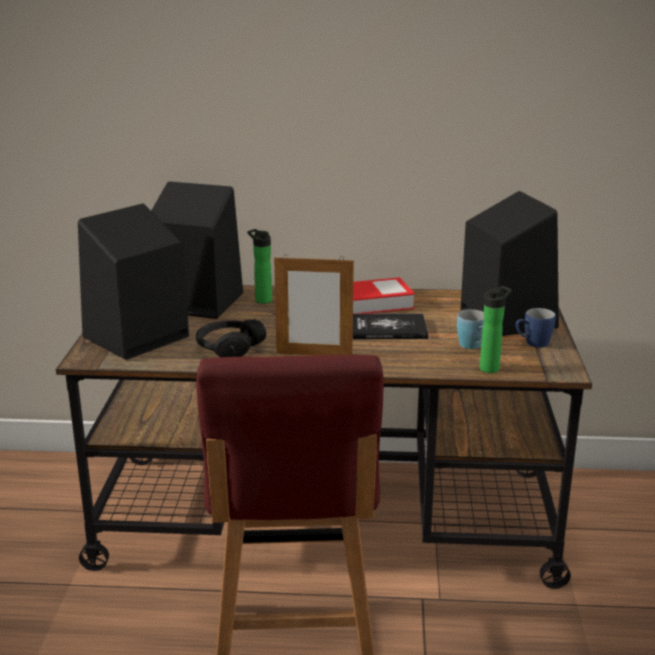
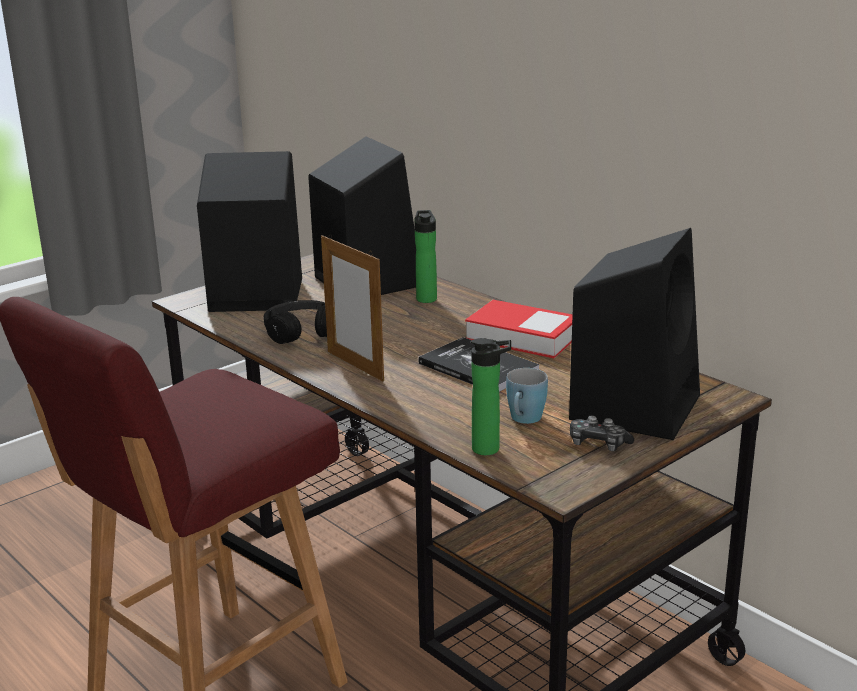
camera: 45 degrees right, 0 degrees up
(532, 343) = (598, 444): blue mug -> game controller

